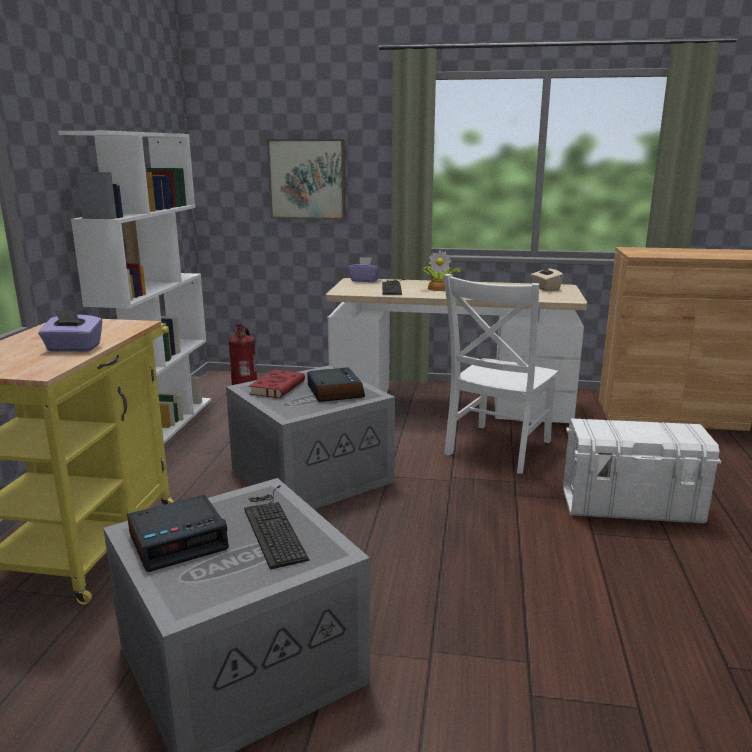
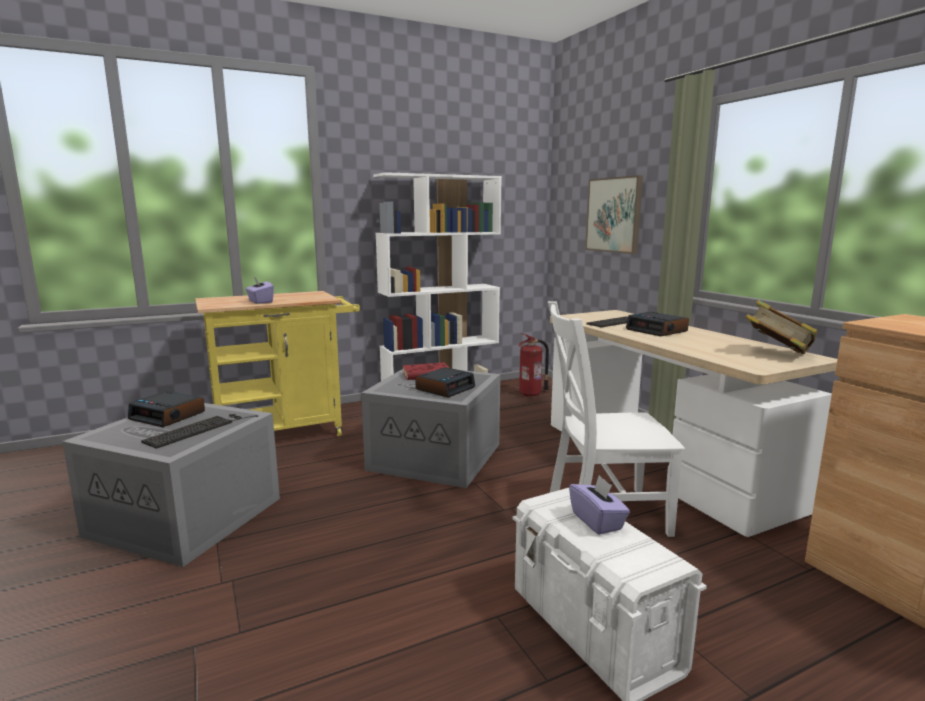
camera: 55 degrees right, 5 degrees down
(364, 280) = (622, 314): purple tissue box -> purple tissue box (597, 521)
(439, 288) = (657, 330): potted plant -> alarm clock
(545, 288) = (777, 354): beige tissue box -> book

